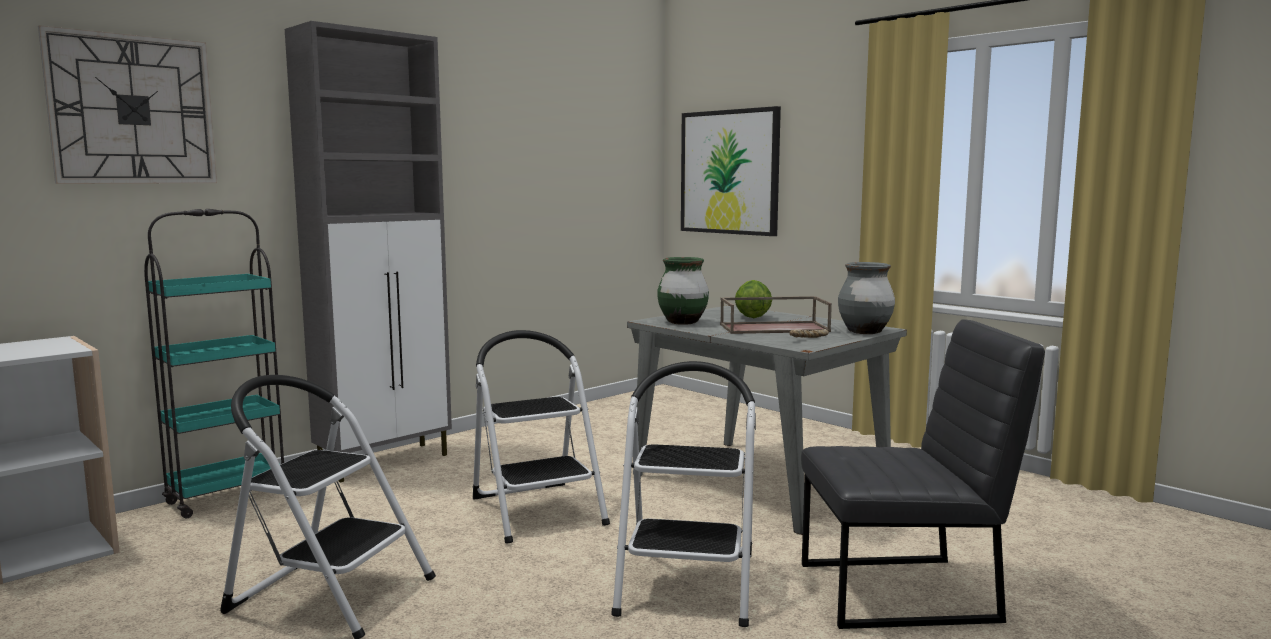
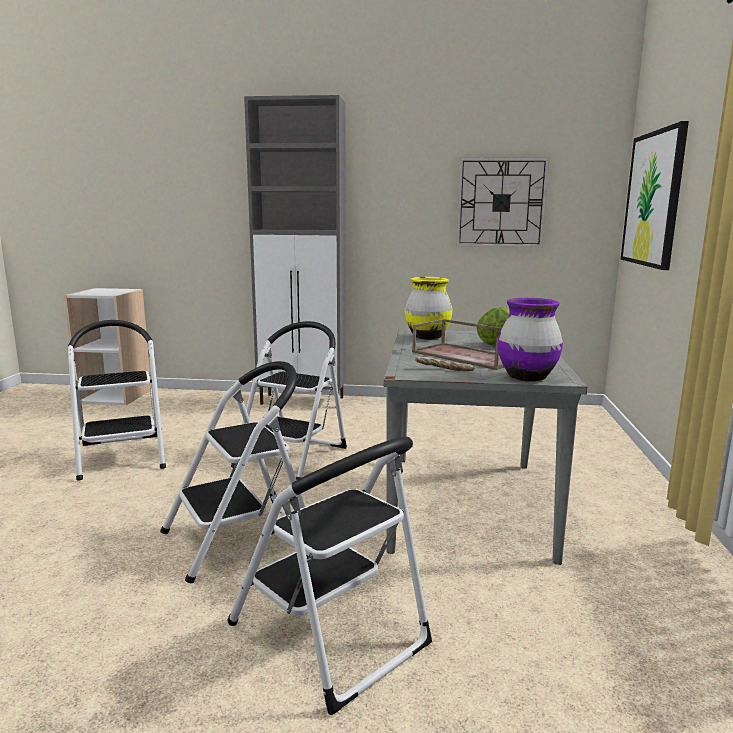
camera: 50 degrees right, 5 degrees up
(132, 110) = (174, 164): wall clock -> wall clock (501, 203)
(228, 498) = (208, 396): turquoise cart -> none
(682, 322) = (427, 337): green vase -> yellow vase
(864, 332) = (526, 377): grey vase -> purple vase
(903, 592) = (331, 637): grey chair -> step ladder

